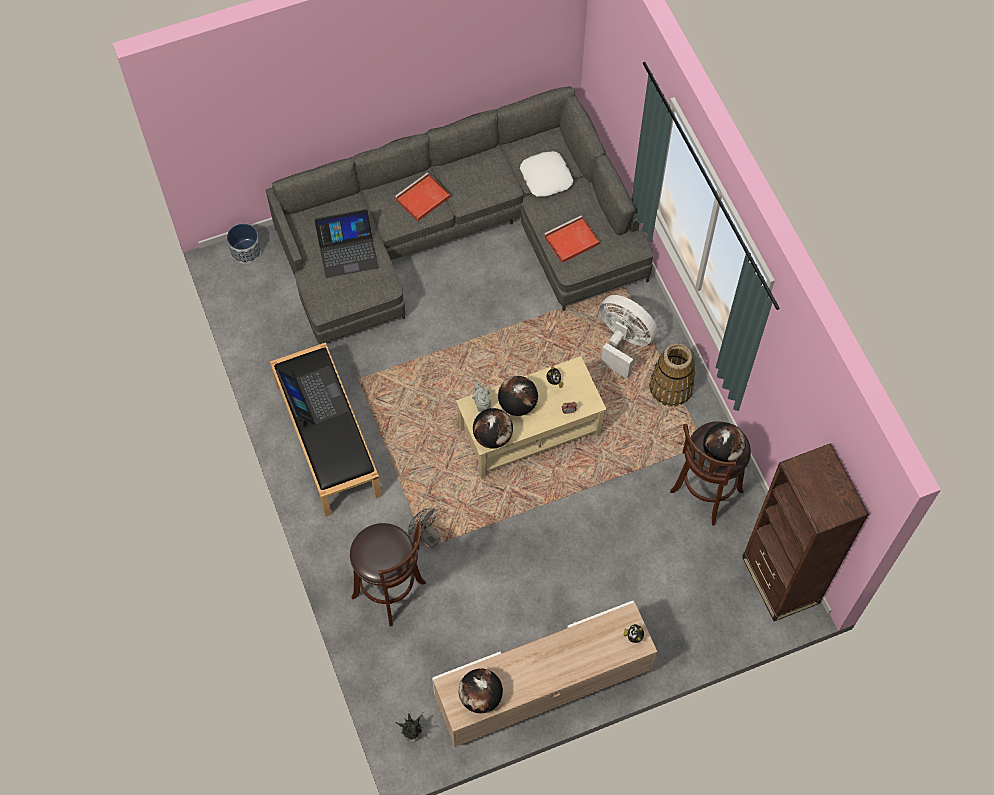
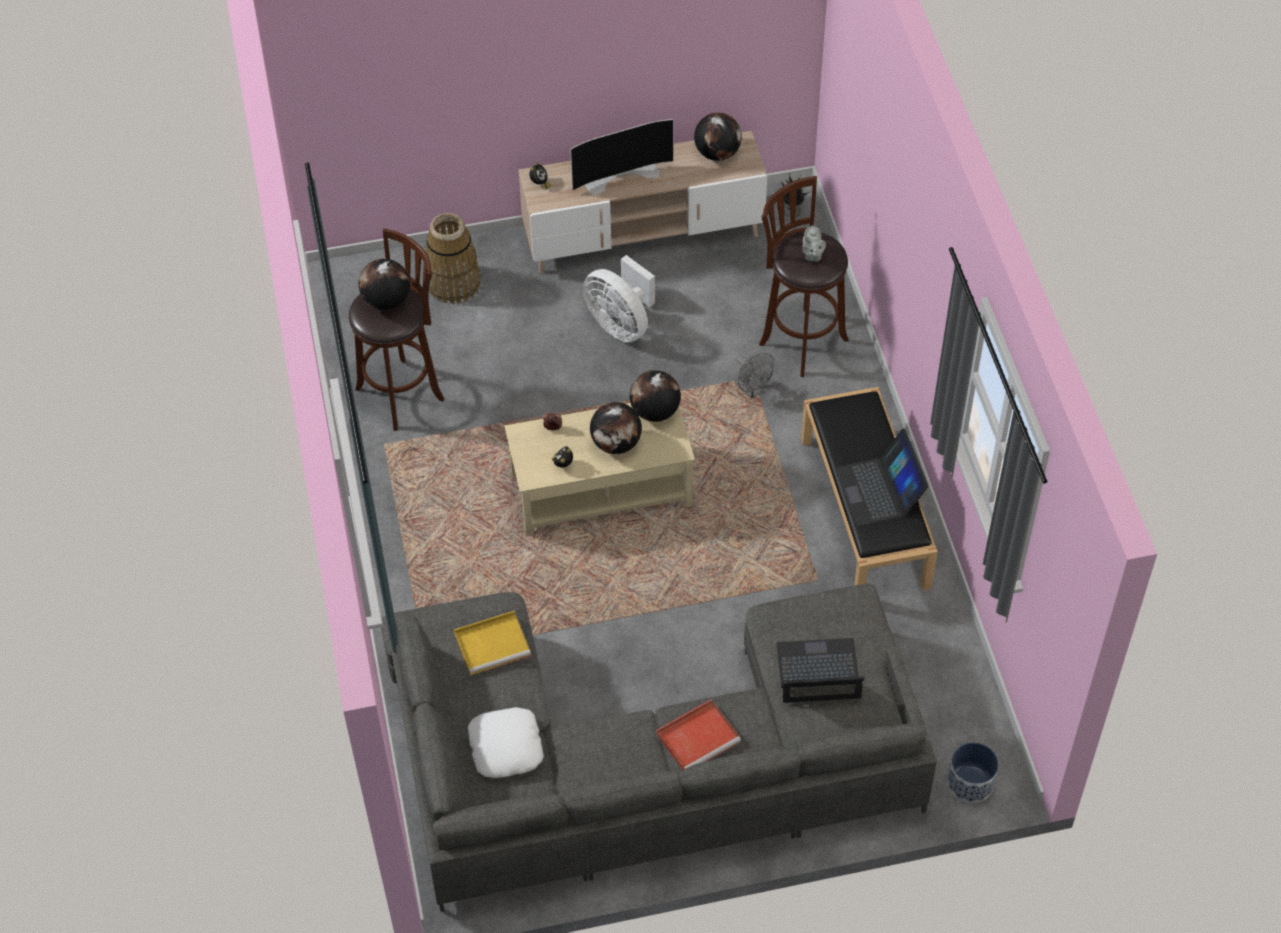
camera: 170 degrees left, 10 degrees down
(482, 403) = (661, 451): grey teapot -> grey teapot (812, 255)
(563, 658) = (621, 174): none -> television
(571, 241) = (493, 644): red tray -> yellow tray
(623, 343) = (450, 579): white fan -> white fan (621, 324)
(671, 387) = (403, 516): basket -> basket (453, 283)
(780, 580) = (347, 297): brown bookcase -> none

